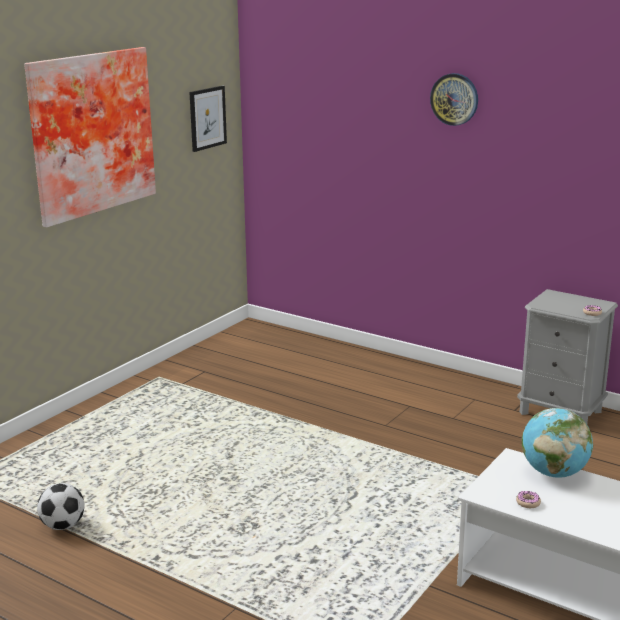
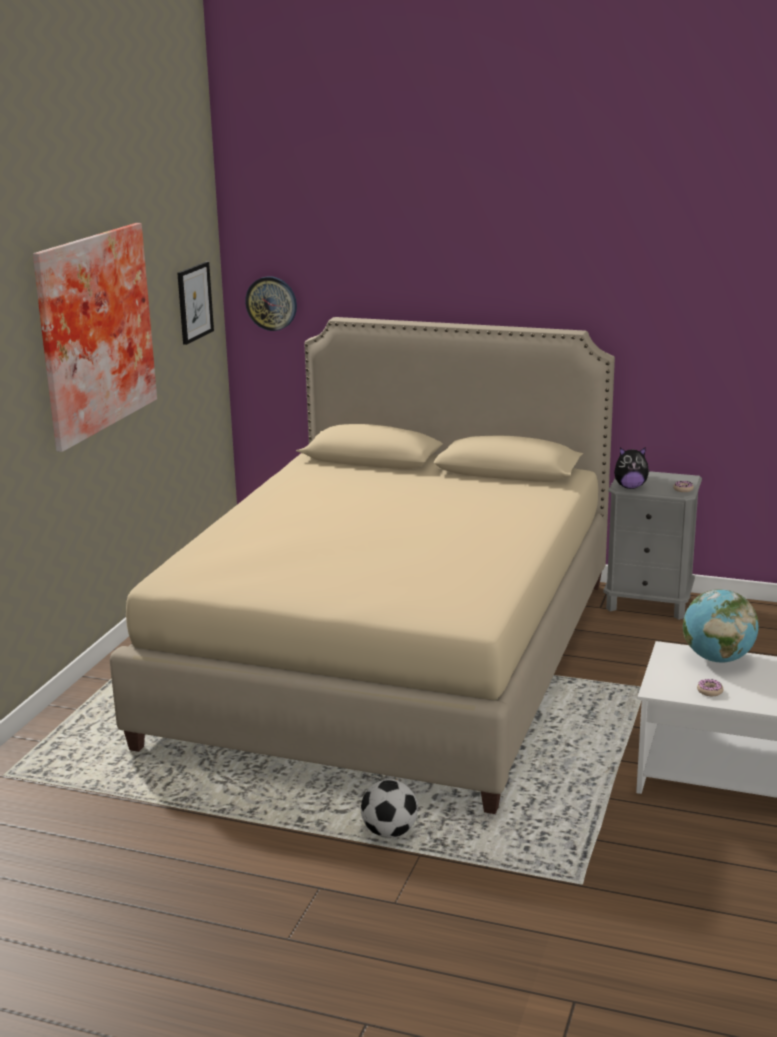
camera: 15 degrees left, 0 degrees up
(63, 526) = (167, 804): football -> football (390, 832)
(311, 430) = (391, 658): none -> beige bed
(454, 99) = (501, 264): wall clock -> wall clock (271, 303)
(544, 306) = (630, 487): none -> plush toy

